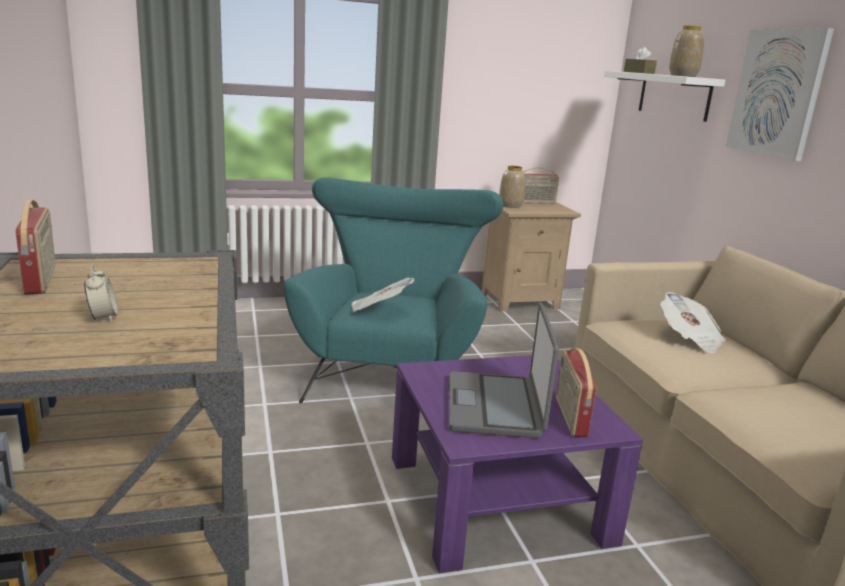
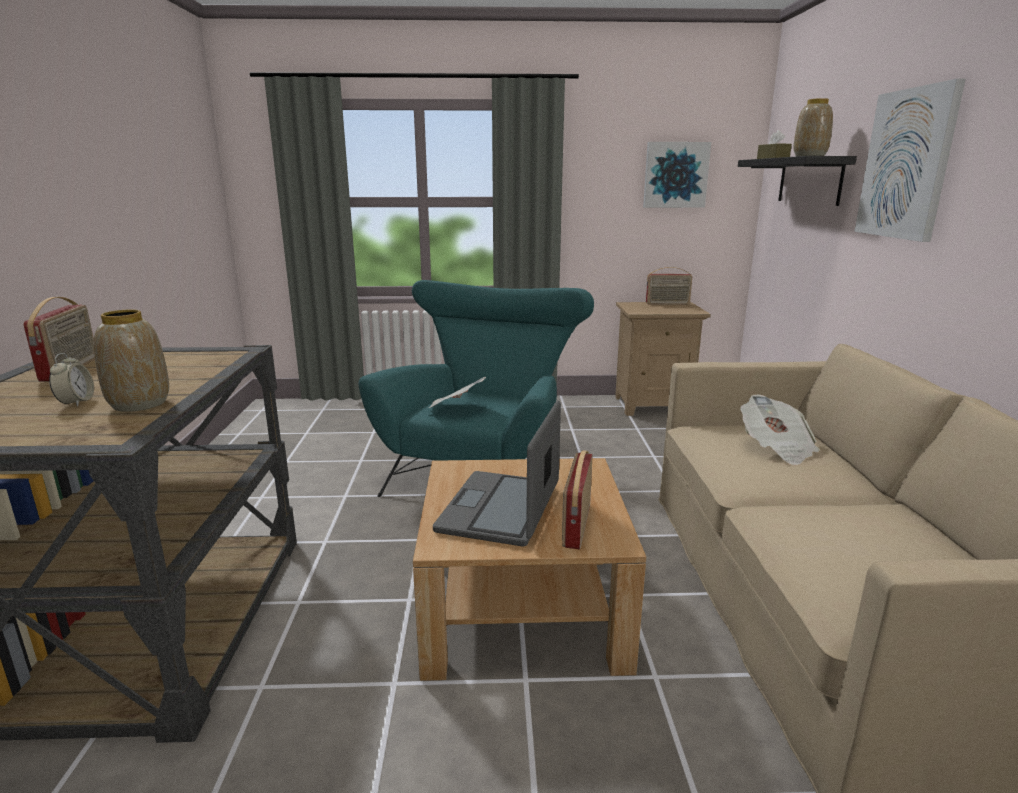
camera: 15 degrees right, 0 degrees up
(497, 498) = (522, 608): purple coffee table -> brown coffee table
(510, 206) = (637, 307): vase -> vase (140, 403)
(544, 79) = (675, 175): none -> picture
(674, 96) = (809, 181): white shelf -> black shelf

